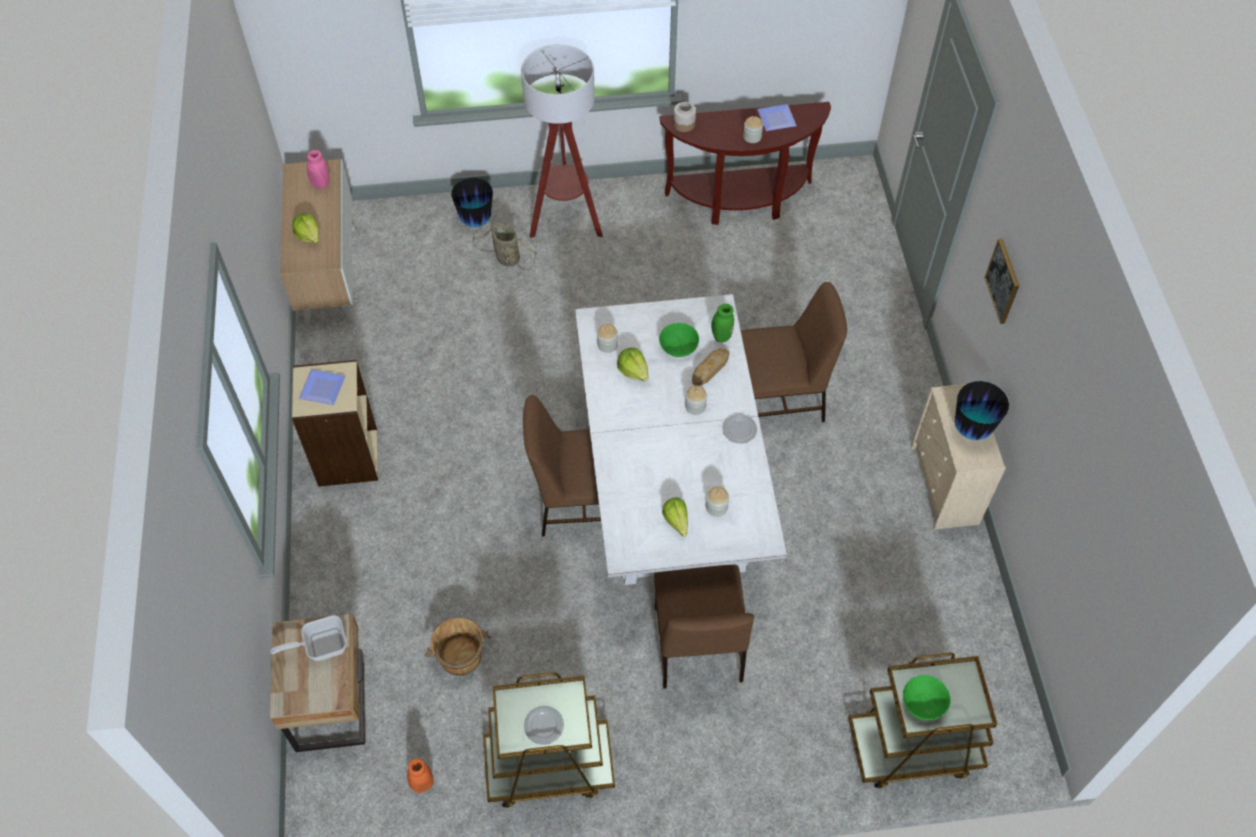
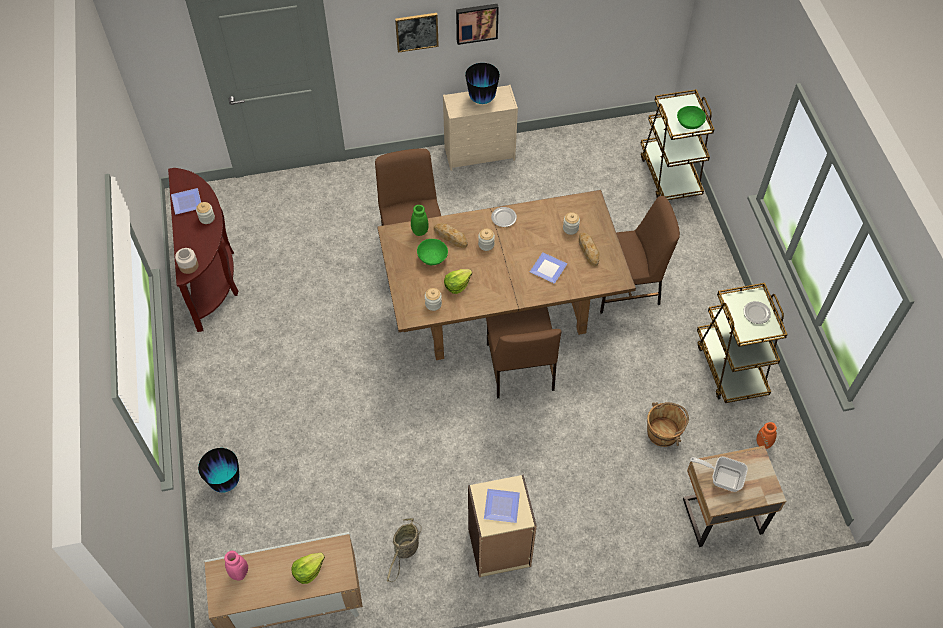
camera: 95 degrees left, 0 degrees up
(320, 645) = (722, 477): frying pan -> frying pan turned 135 degrees clockwise
(506, 258) = (273, 450): basket -> basket (406, 550)
(566, 221) = (229, 406): floor lamp -> none
(650, 474) = (549, 268): none -> plate
(670, 487) = (500, 310): white dining table -> brown dining table
(677, 524) = (588, 250): lettuce -> bread
(1028, 351) = (476, 22): none -> picture

